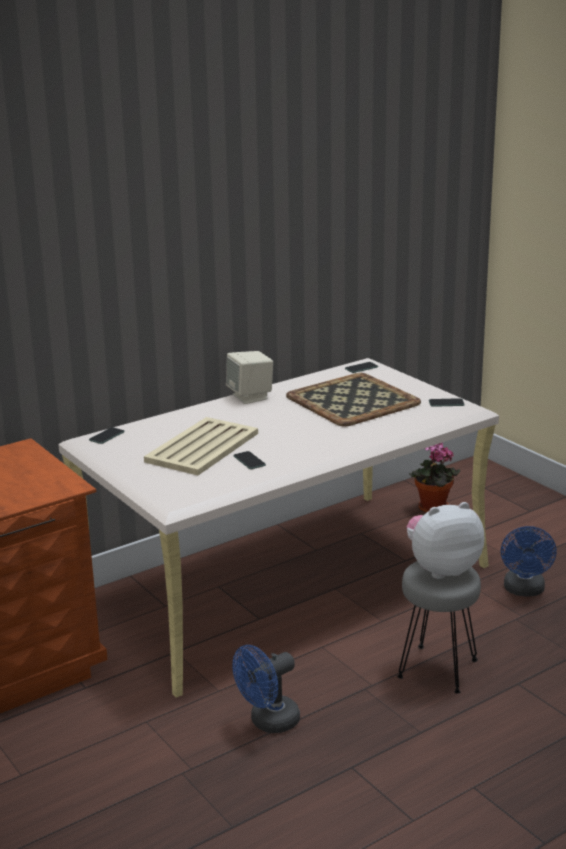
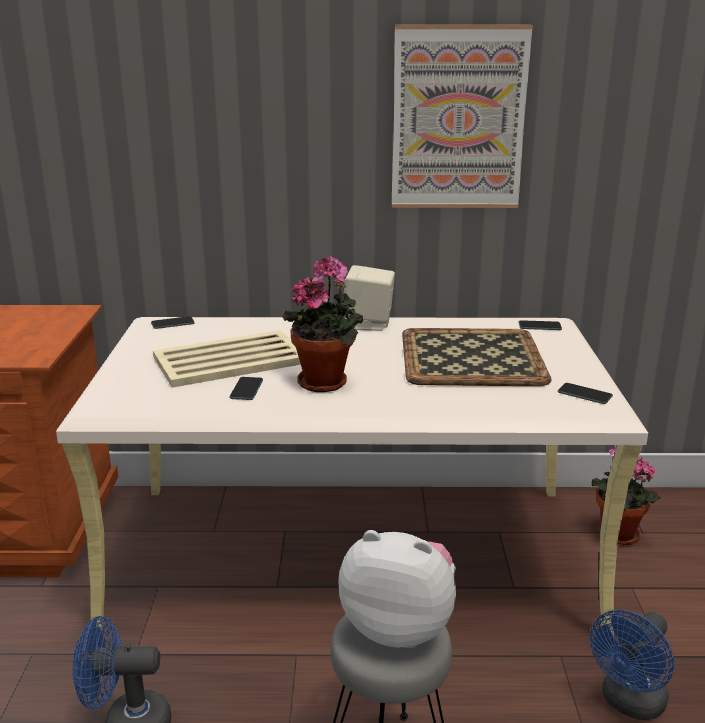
camera: 35 degrees right, 0 degrees up
(285, 225) = (458, 119): none -> picture
(290, 441) = (326, 381): none -> potted plant

